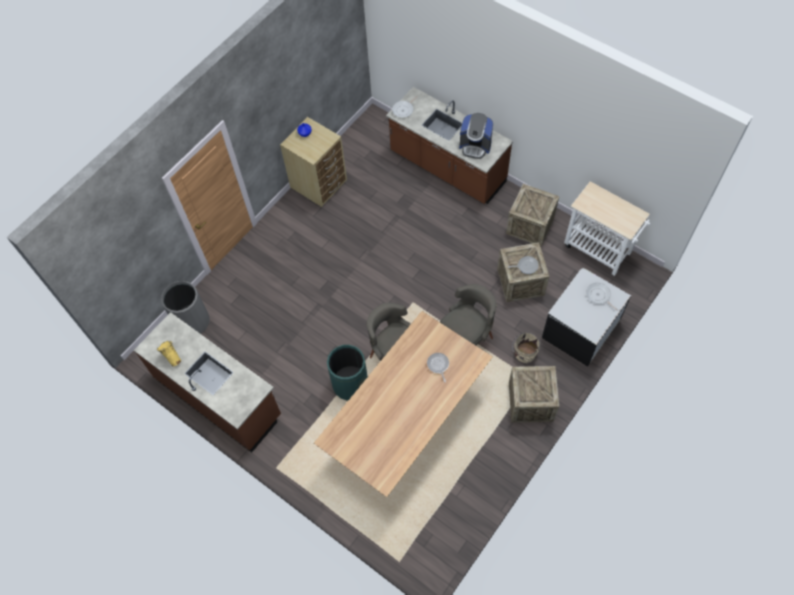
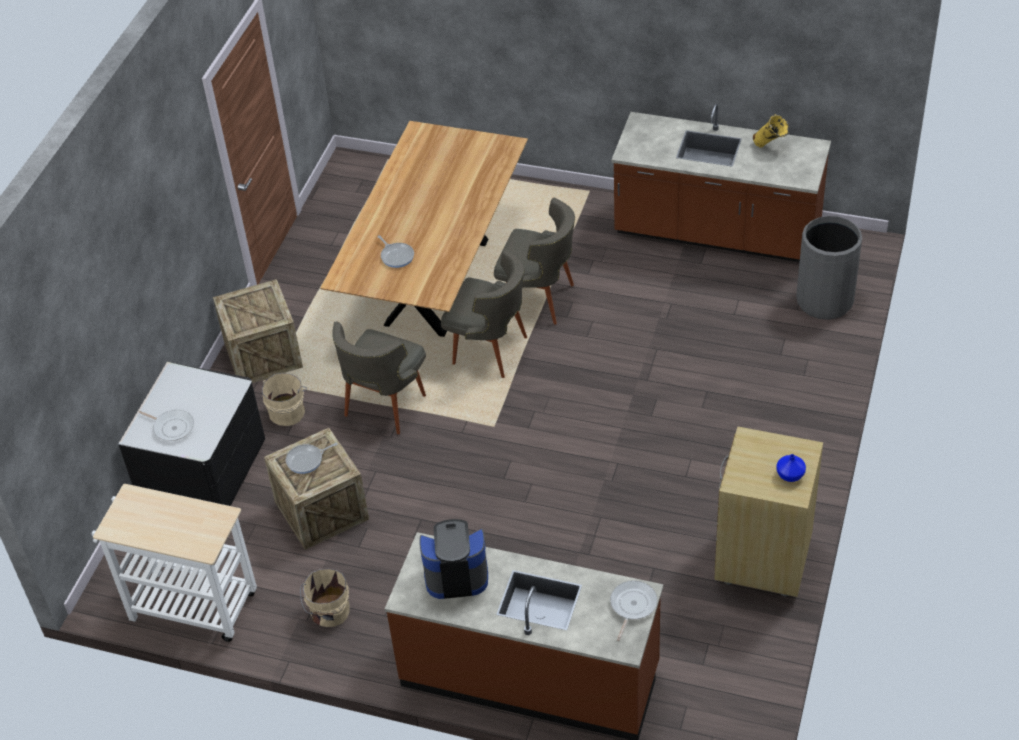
camera: 160 degrees right, 15 degrees down
(350, 384) = (538, 299): green trash can -> grey chair
(530, 225) = (329, 612): crate -> beige bucket

